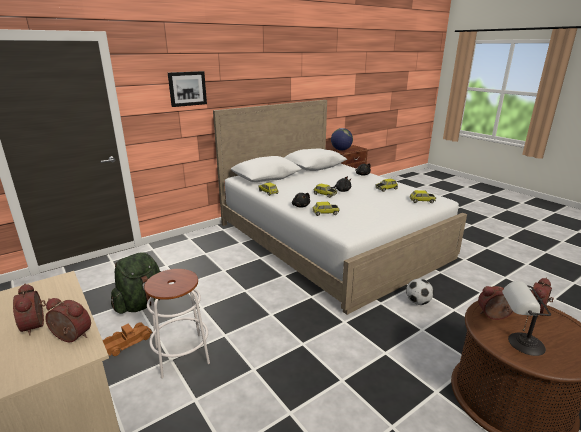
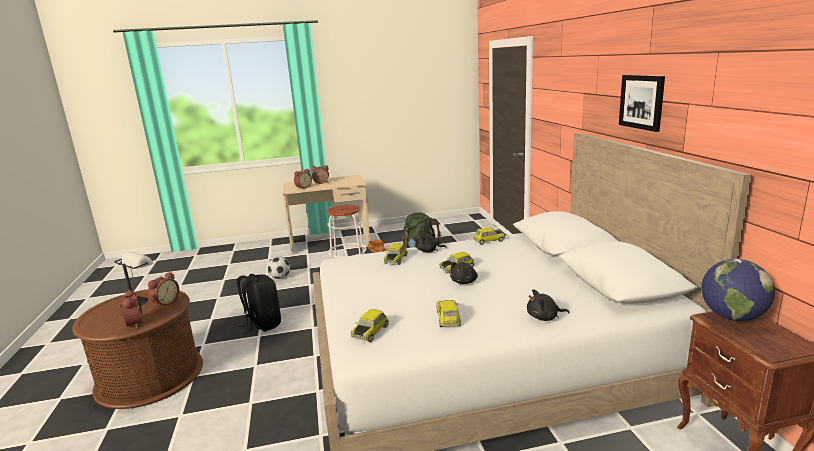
camera: 115 degrees right, 5 degrees down
(187, 88) = (567, 99): picture -> picture (642, 102)
(365, 362) = (262, 324): none -> black backpack
(418, 302) = (289, 381): football -> football (280, 277)

